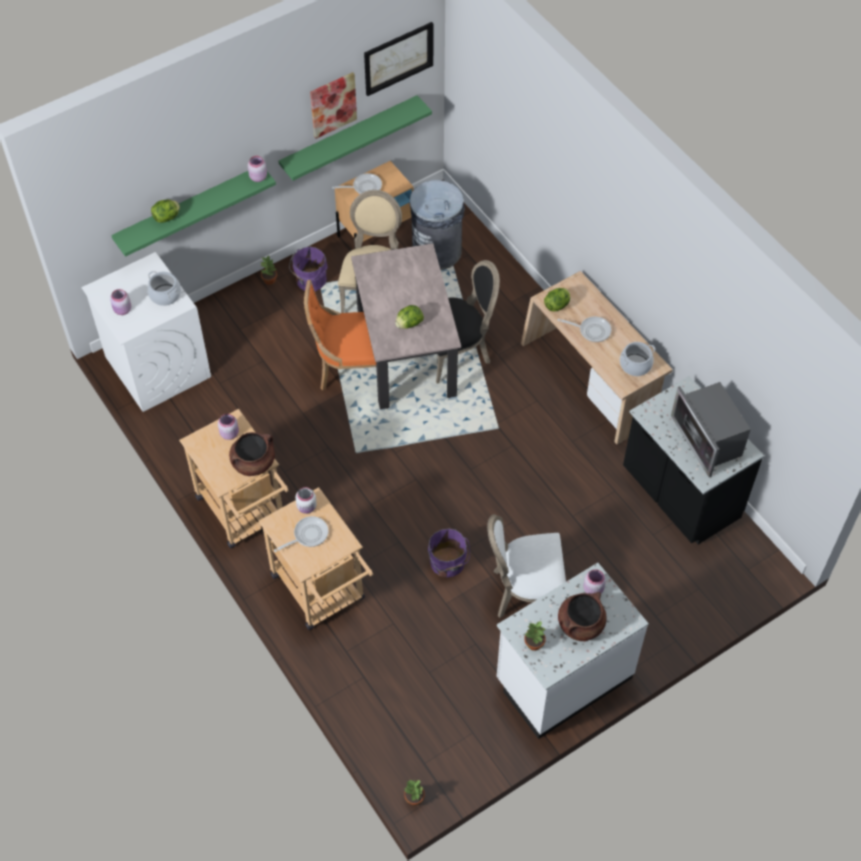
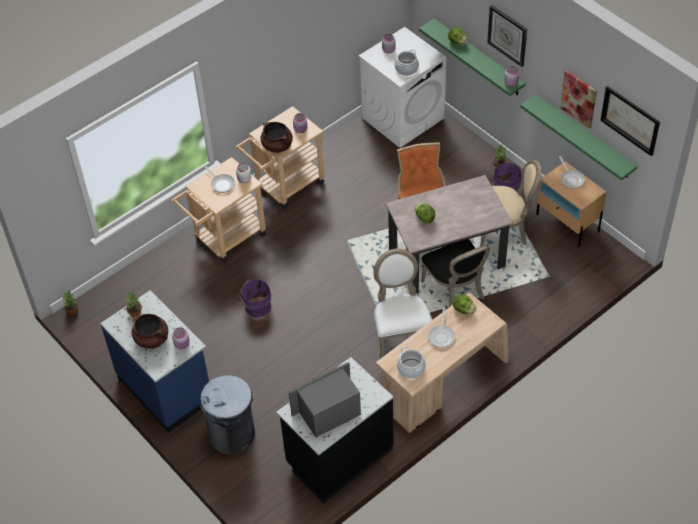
camera: 85 degrees right, 5 degrees down
(223, 138) = (508, 35): none -> wall clock
(437, 251) = (559, 265): grey trash can -> grey trash can (232, 434)
(525, 591) = (237, 357): white chair -> white chair (400, 334)
(563, 678) = (166, 388): white counter -> blue counter

